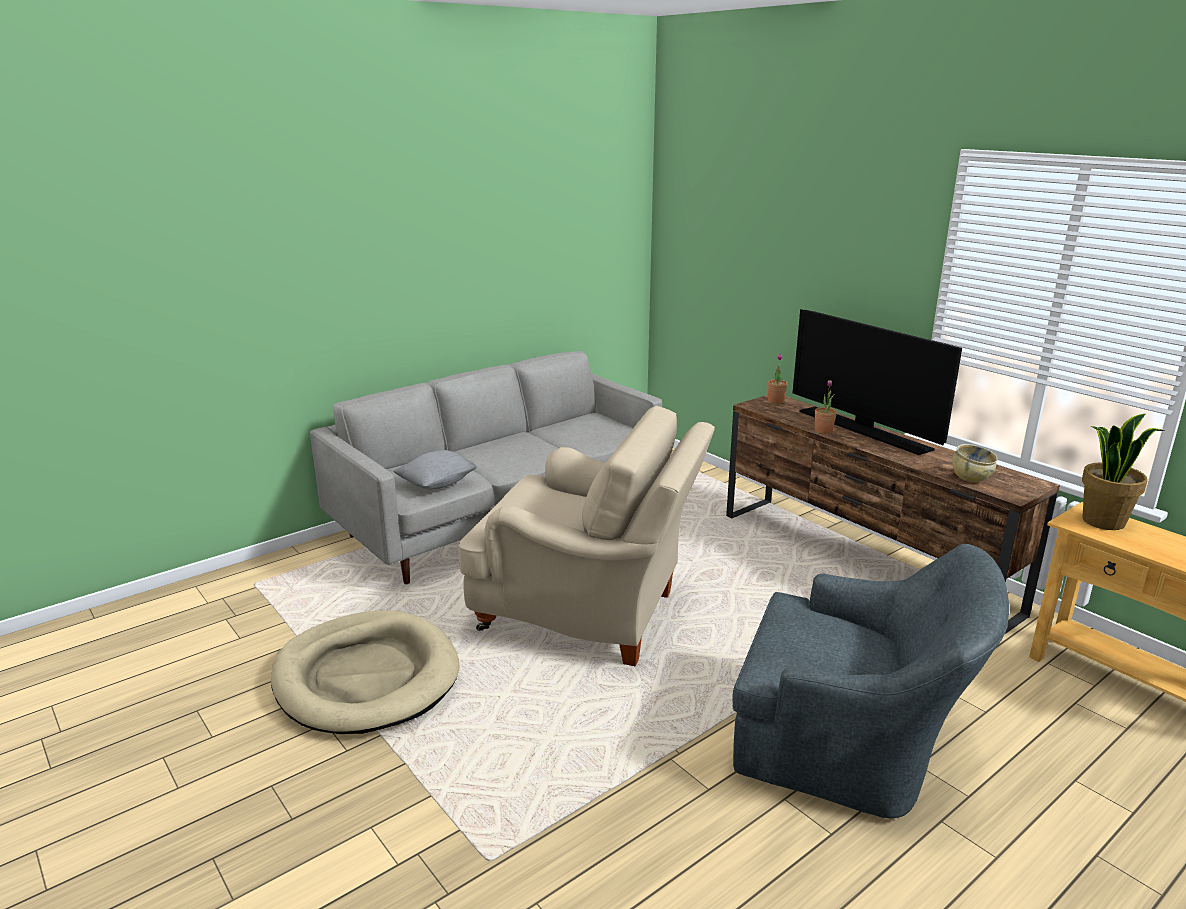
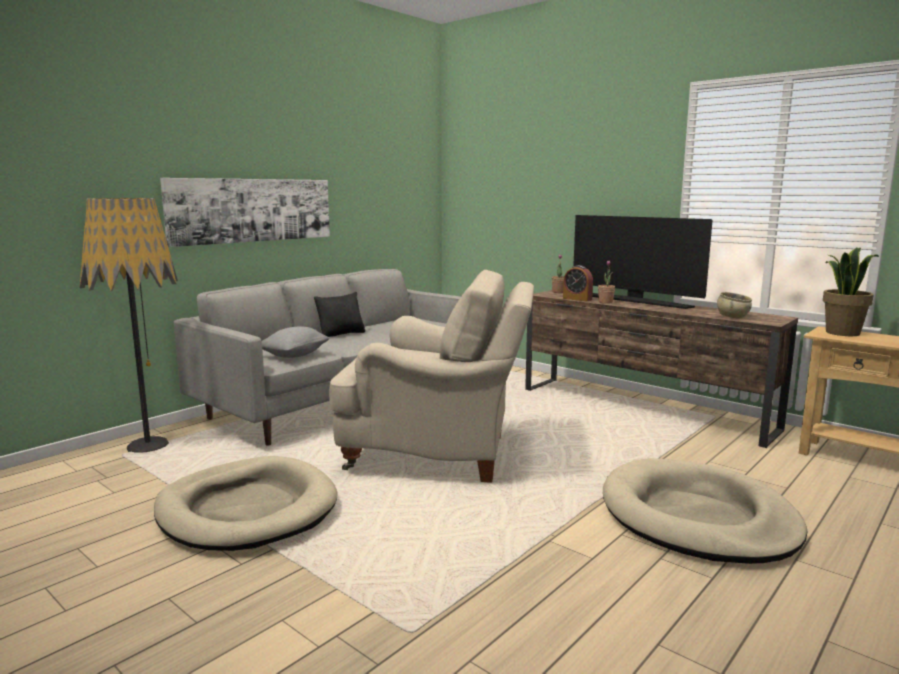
camera: 10 degrees left, 10 degrees down
(282, 572) = (148, 445): none -> floor lamp
(400, 295) = (252, 210): none -> picture
(502, 444) = (341, 334): none -> black pillow
(791, 420) = (577, 299): none -> alarm clock
(853, 745) = (697, 517): grey armchair -> beige dog bed

